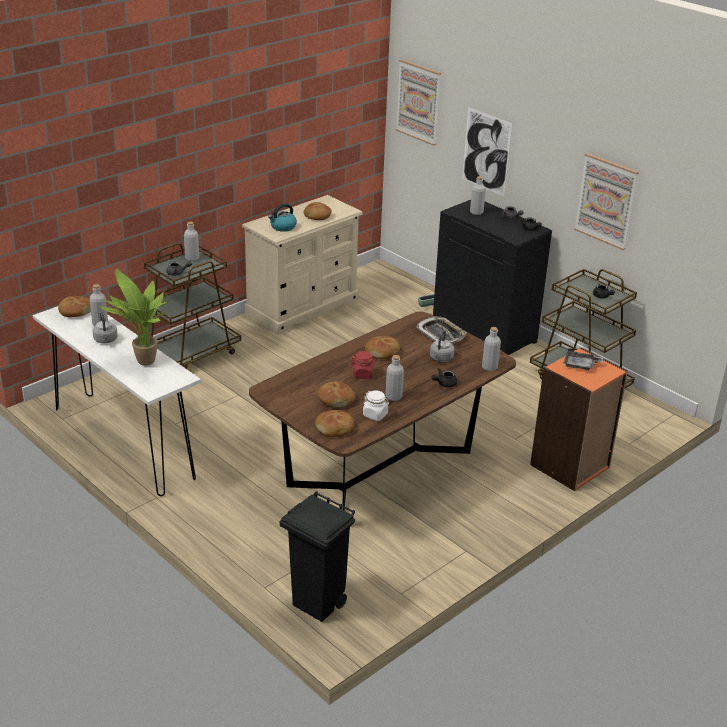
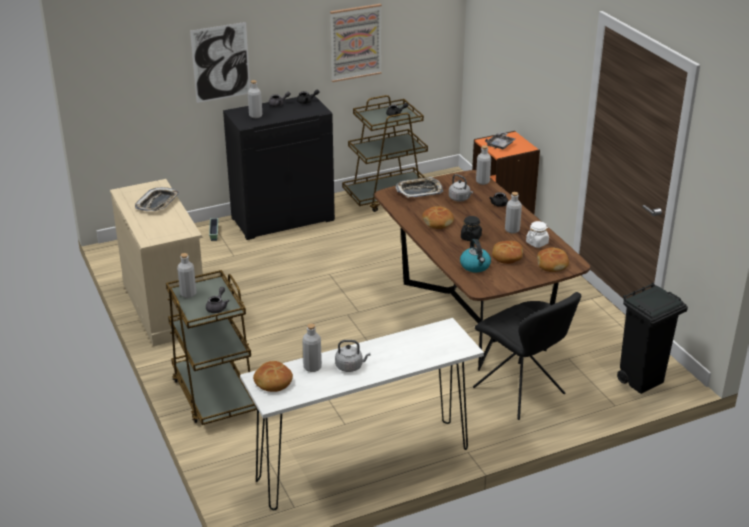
camera: 70 degrees left, 0 degrees up
(143, 363) = (408, 347): potted plant -> none
(261, 519) = (521, 392): none -> black chair
(283, 227) = (169, 225): kettle -> kettle (475, 266)
(317, 216) = (158, 203): bread -> tray
(363, 374) = (471, 237): red jar -> black jar
(418, 102) = (122, 54): picture -> none

